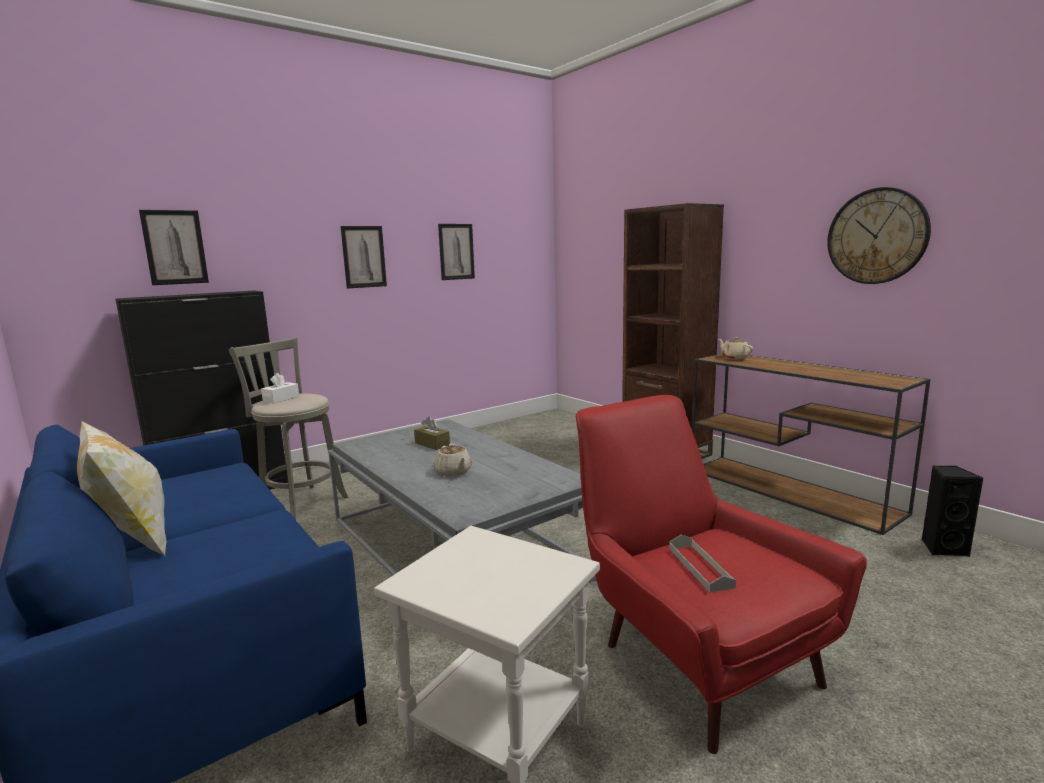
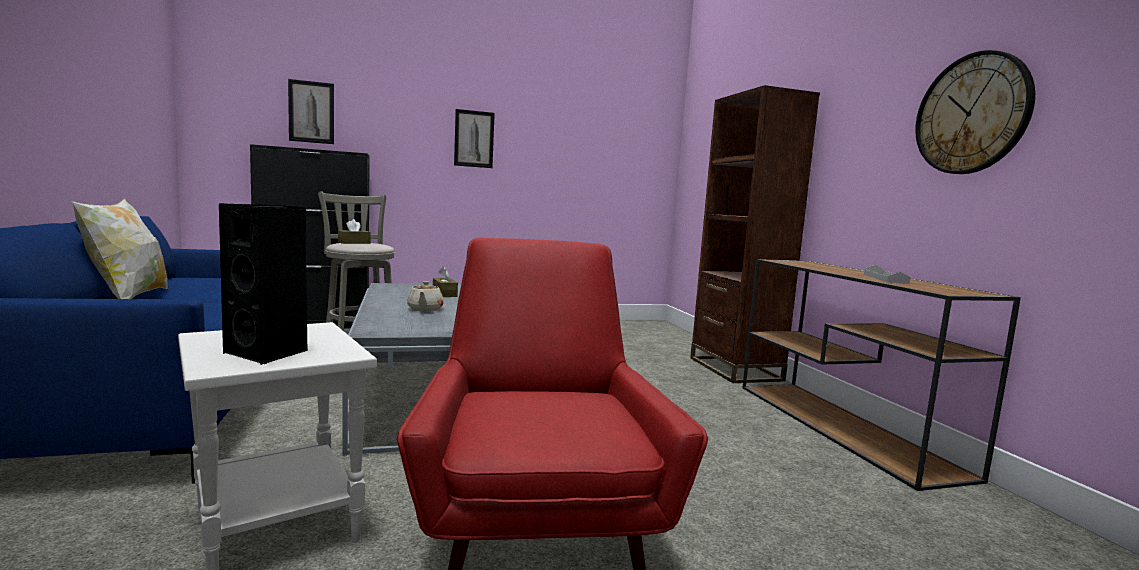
camera: 20 degrees right, 5 degrees down
(281, 399) = (354, 243): white tissue box -> brown tissue box
(456, 251) = (568, 145): picture -> none
(700, 567) = (521, 407): grey tray -> grey tray (885, 279)
(734, 358) = (804, 263): beige teapot -> none
(942, 548) = (992, 524): black speaker -> black speaker (269, 353)

